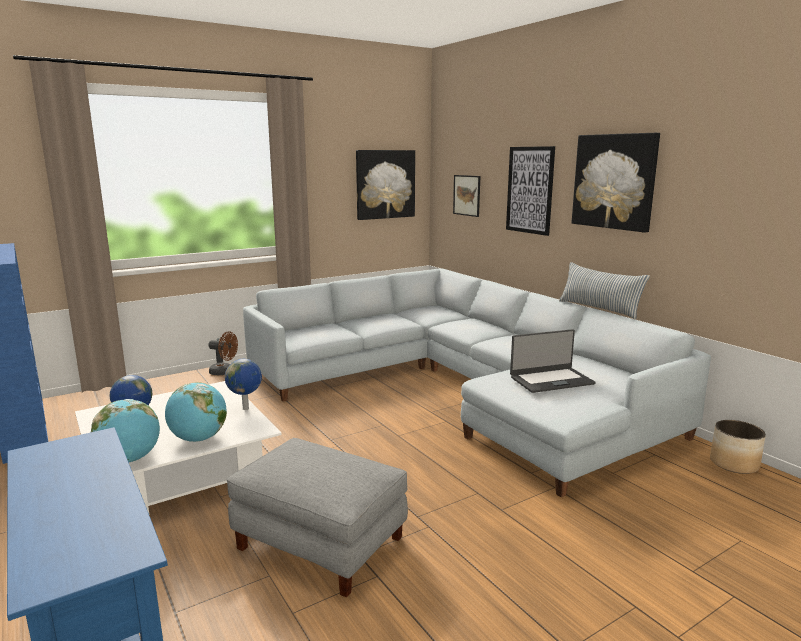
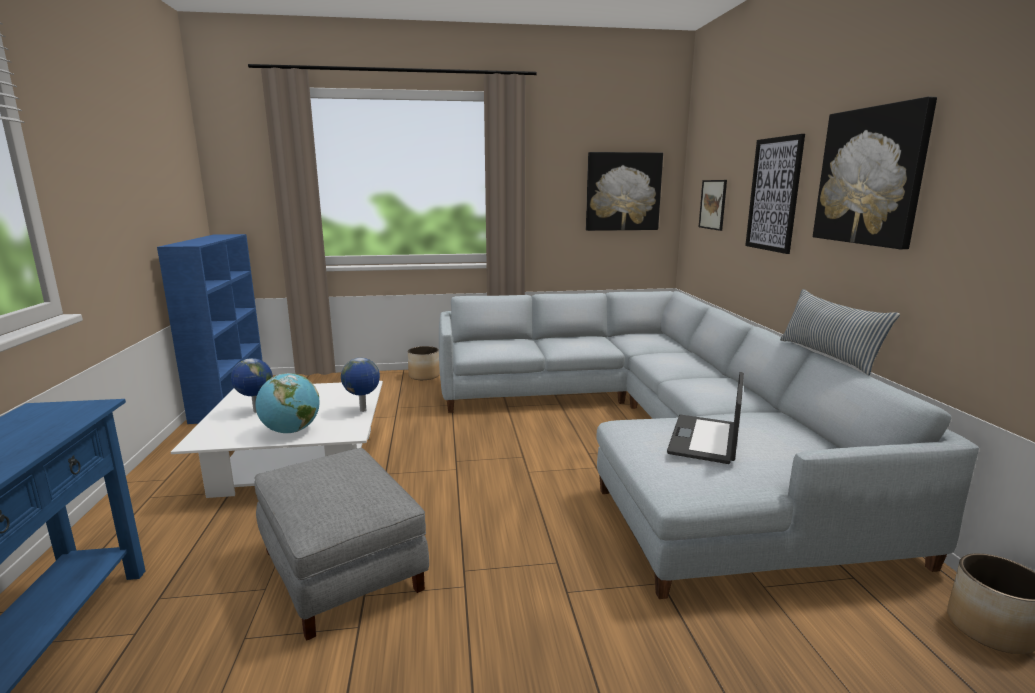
camera: 25 degrees right, 0 degrees up
(130, 459) = (219, 438): globe -> none
(224, 372) = (424, 376): brown fan -> planter
(551, 380) = (705, 439): laptop -> laptop turned 105 degrees clockwise

